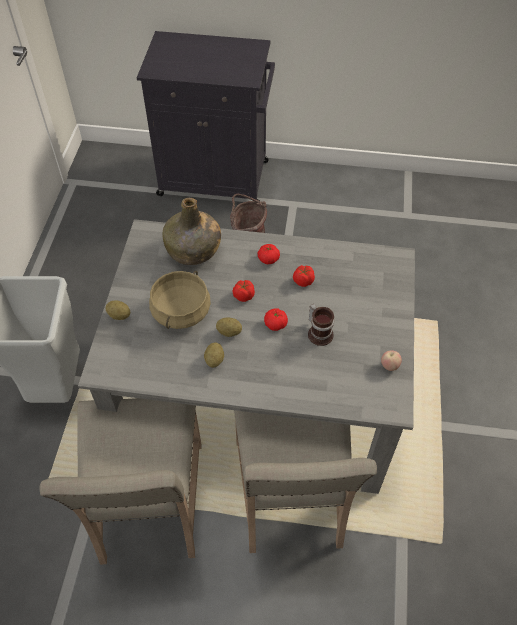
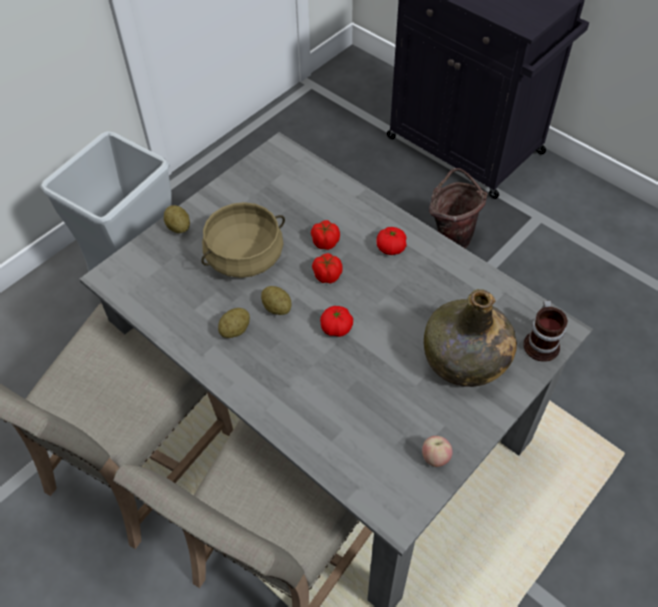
camera: 35 degrees right, 0 degrees up
(193, 250) = (314, 195): green bottle -> green bottle (464, 359)
(303, 281) = (411, 295): tomato -> tomato (325, 242)
(320, 332) = (381, 366): mug -> mug (542, 343)

